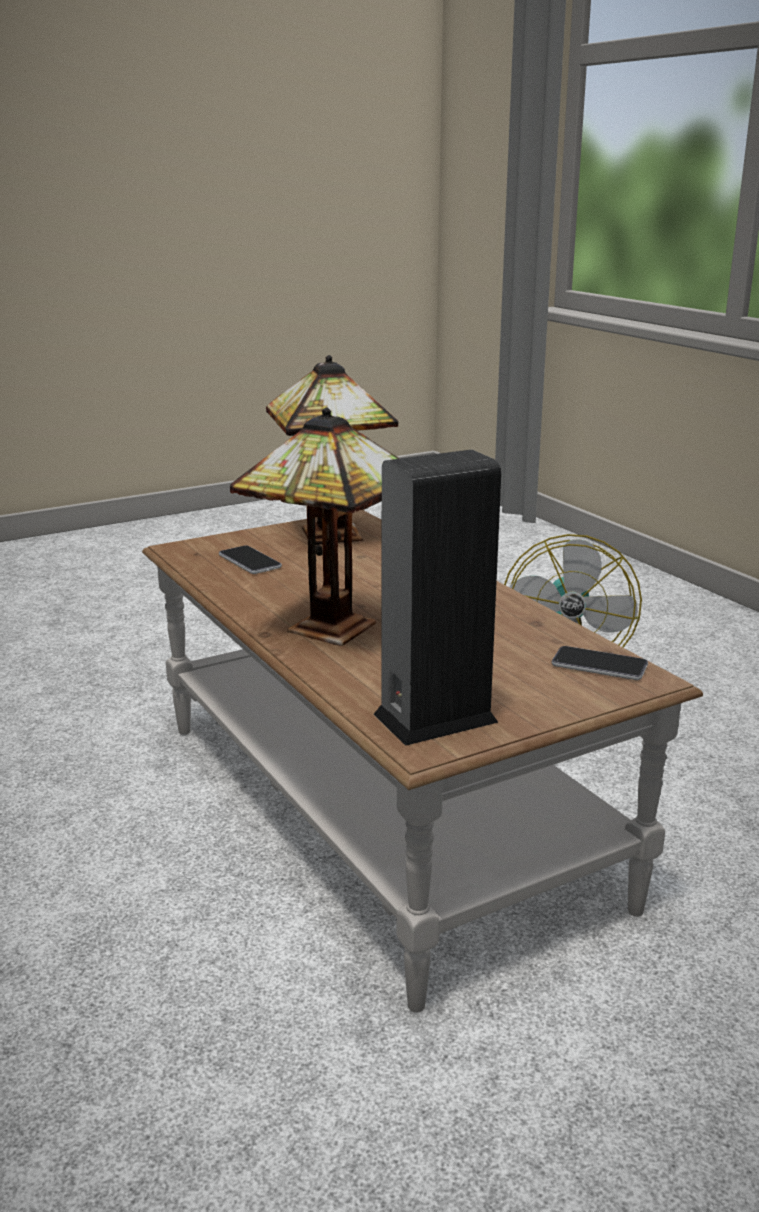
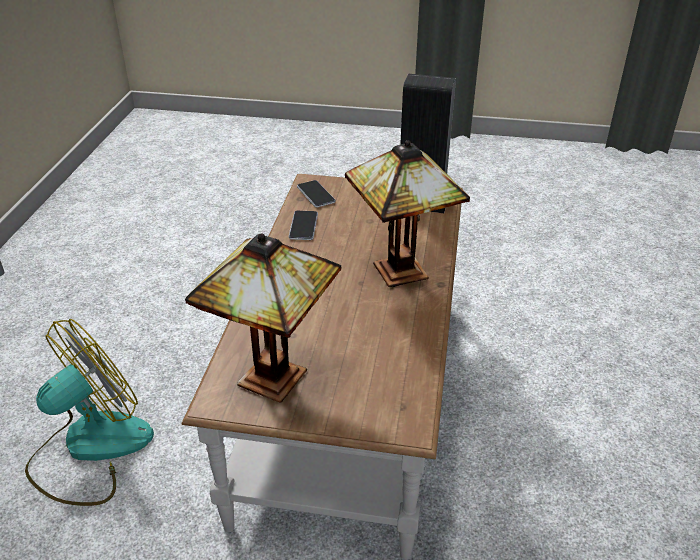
camera: 140 degrees left, 15 degrees up
(250, 561) = (374, 370): phone -> phone (303, 226)

